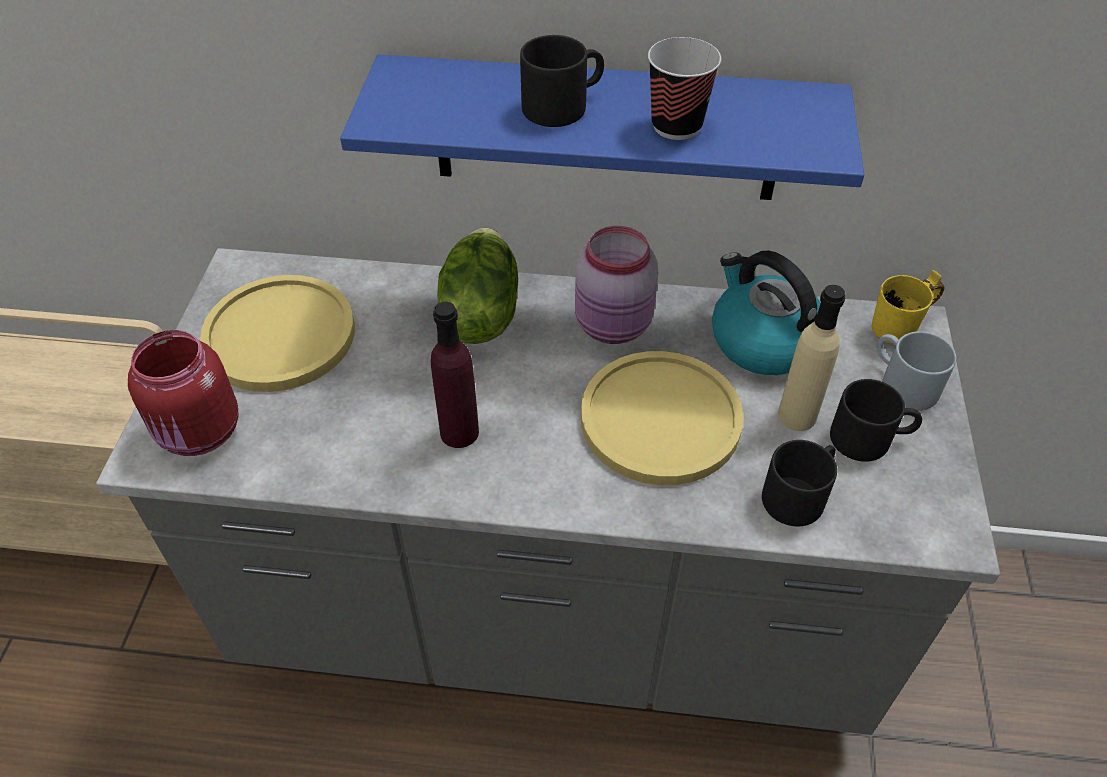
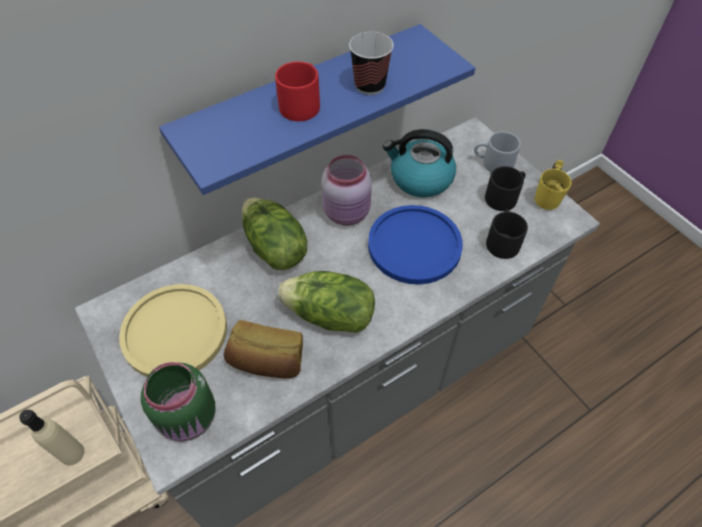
camera: 40 degrees left, 5 degrees up
(200, 434) = (189, 418): red jar -> green jar
(337, 432) = (267, 361): none -> bread
(459, 432) = (330, 316): purple bottle -> lettuce
(563, 105) = (301, 103): black mug -> red mug
(660, 419) = (414, 245): yellow plate -> blue plate
(797, 416) = (467, 205): beige bottle -> beige bottle (72, 453)
(903, 331) = (471, 138): yellow mug -> yellow mug (550, 198)

